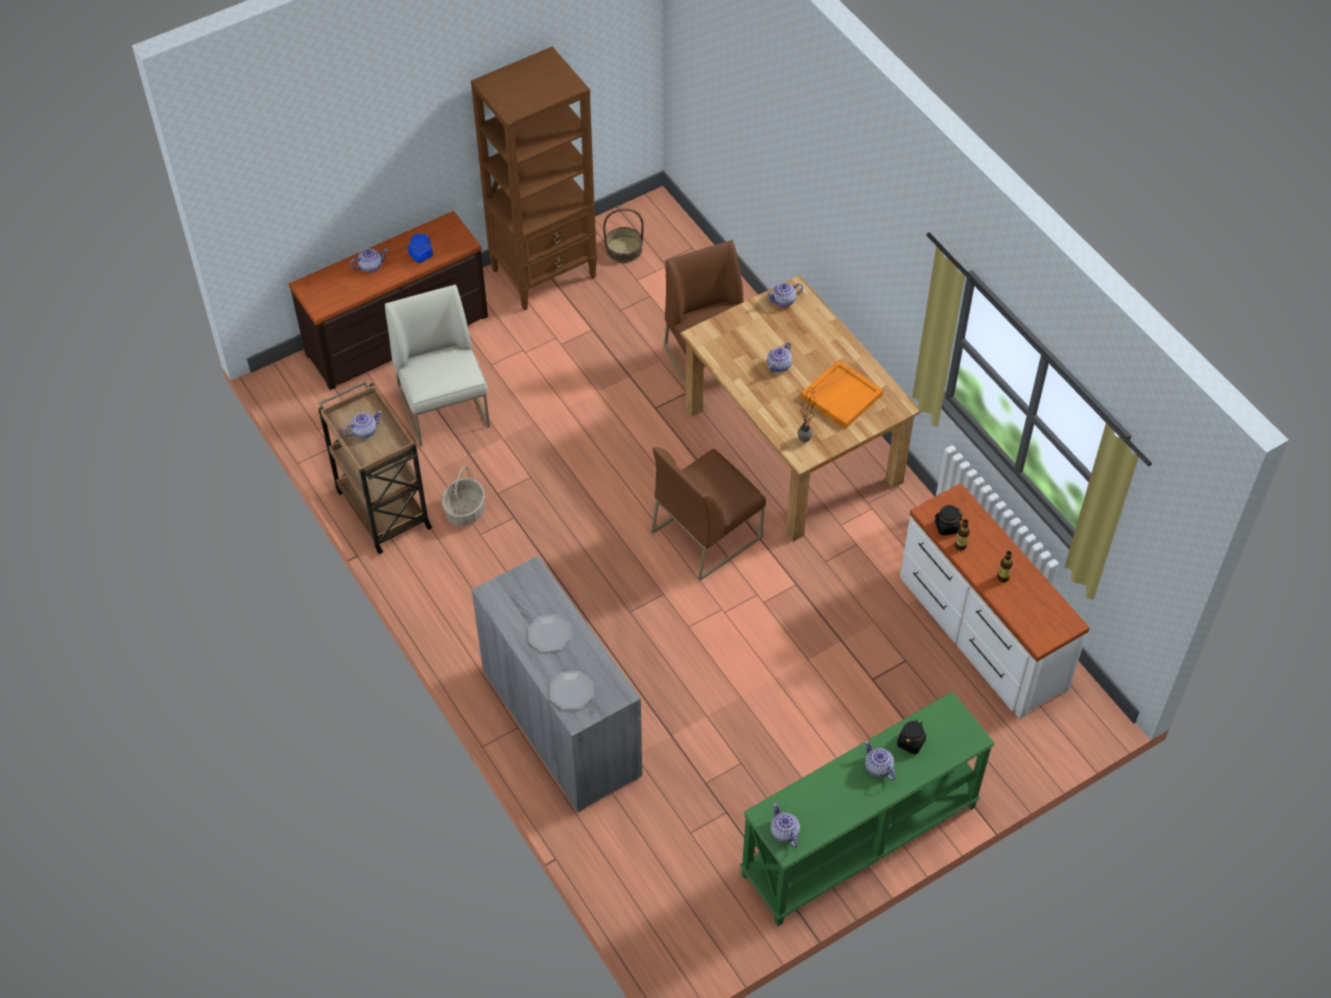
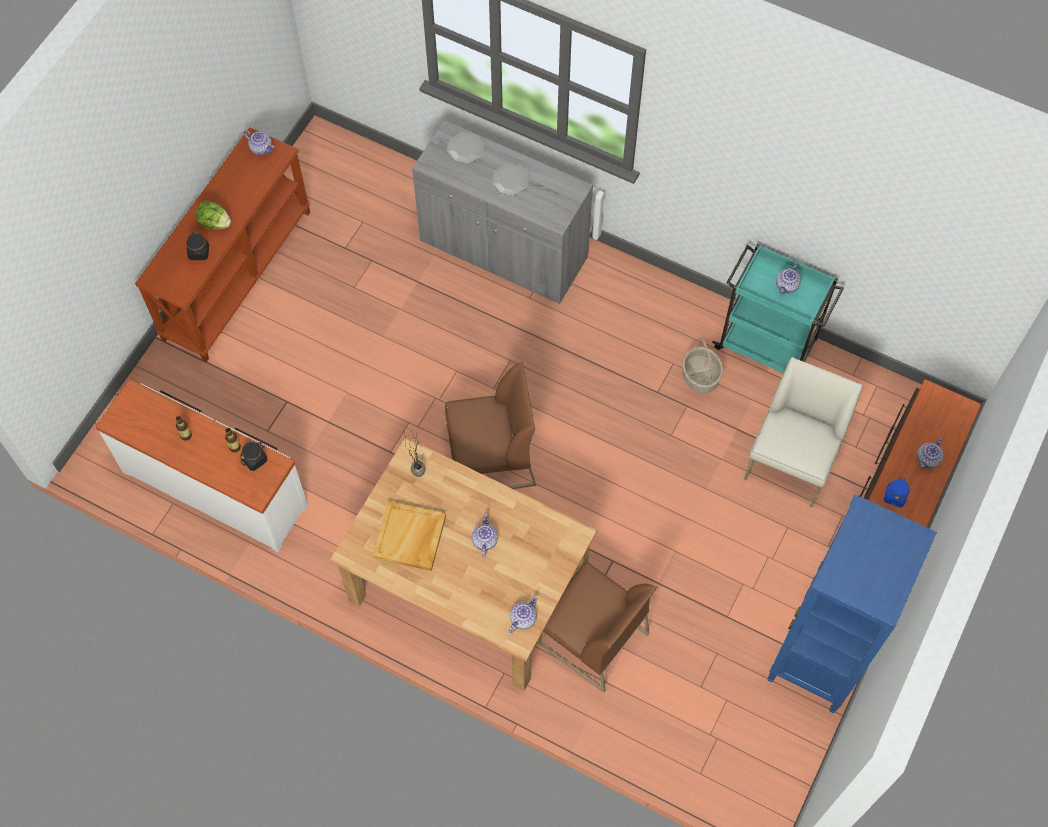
camera: 150 degrees right, 10 degrees up
(382, 507) = (767, 345): brown cart -> turquoise cart
(444, 408) = (792, 462): white chair -> white chair turned 105 degrees counterclockwise
(545, 273) = (817, 658): brown bookcase -> blue bookcase
(624, 249) = (765, 732): basket -> none
(706, 534) = (491, 459): brown chair -> brown chair turned 60 degrees clockwise
(841, 395) = (410, 538): orange tray -> beige tray
(859, 842) = (236, 274): green console table -> brown console table
(878, 768) = (215, 223): teapot -> lettuce

